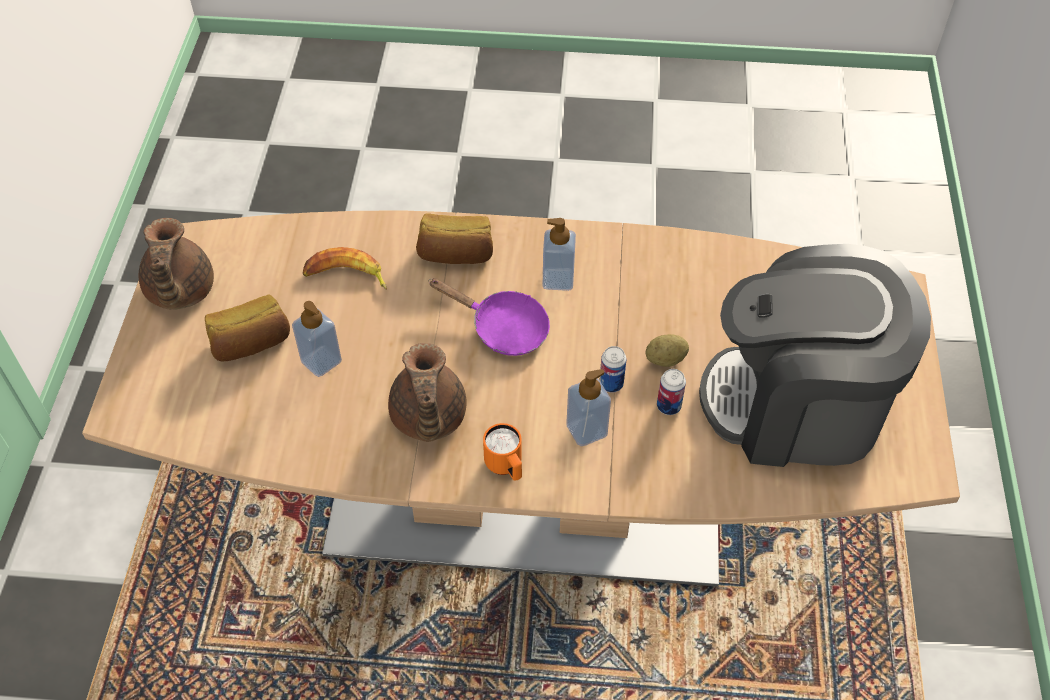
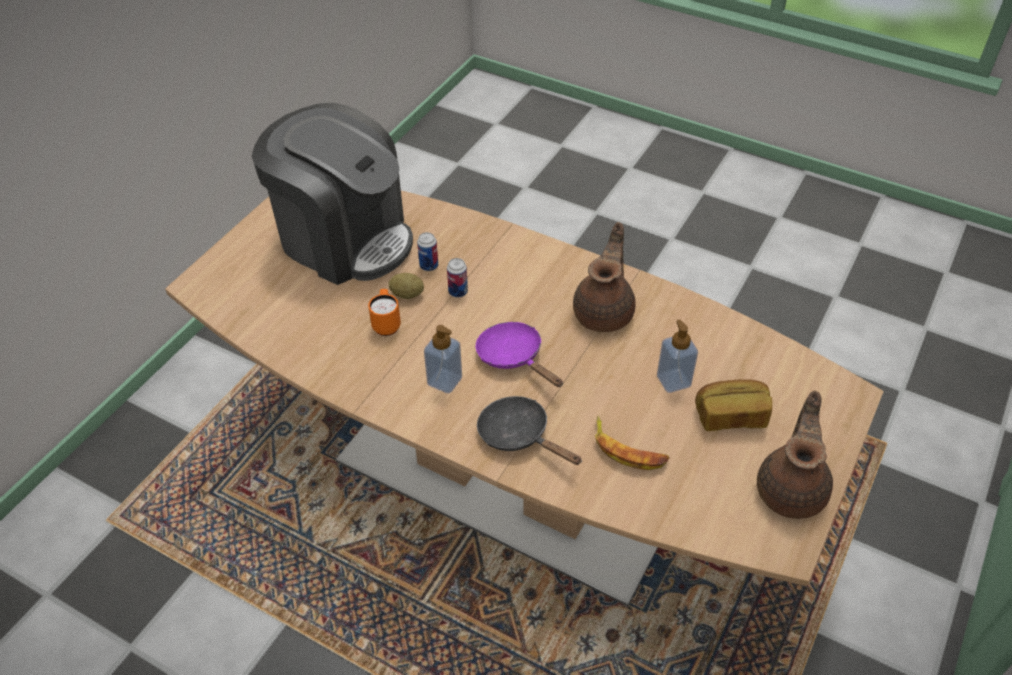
camera: 155 degrees left, 5 degrees down
(456, 254) = (519, 435): bread -> black frying pan
(506, 467) = (564, 266): orange mug -> orange mug (386, 324)
(586, 430) = (495, 270): soap dispenser -> none

